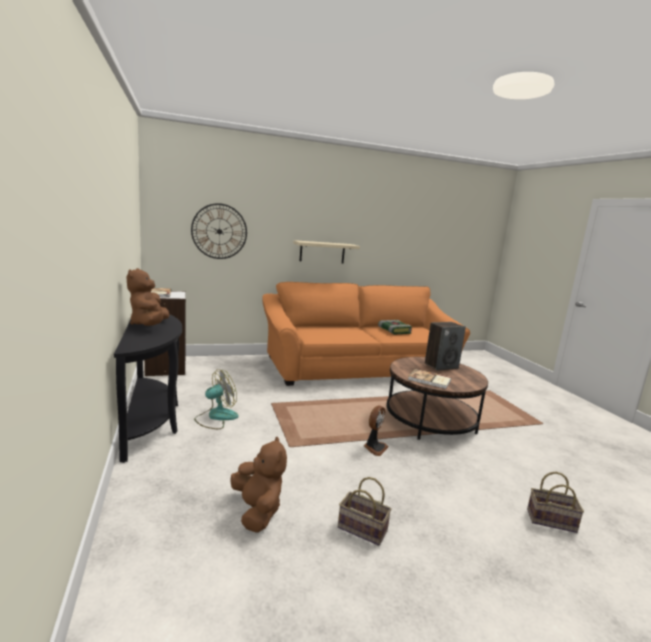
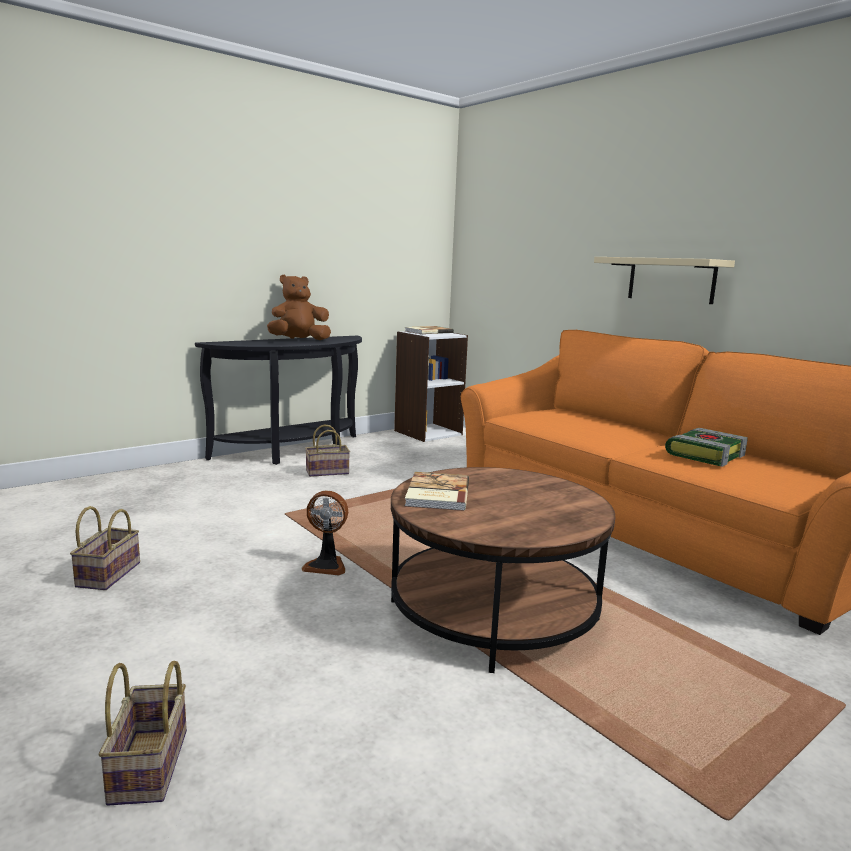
camera: 70 degrees right, 0 degrees up
(216, 417) = (328, 471): fan -> basket
(219, 231) = (523, 250): wall clock -> none
(257, 511) = (138, 519): brown plush toy -> none
(441, 366) = (552, 503): speaker -> none

